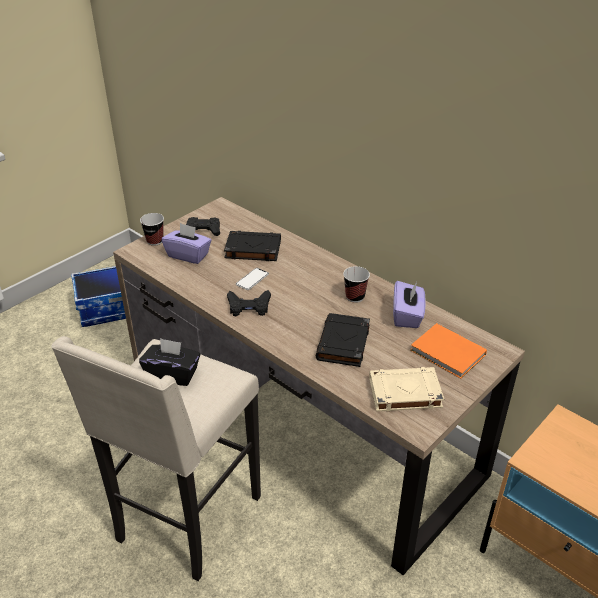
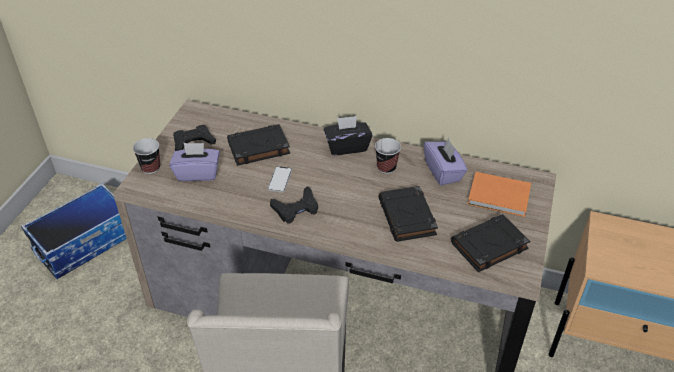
camera: 25 degrees left, 5 degrees up
(172, 374) = (272, 304): black tissue box -> black tissue box (347, 146)
(404, 393) = (489, 246): beige book -> black book

